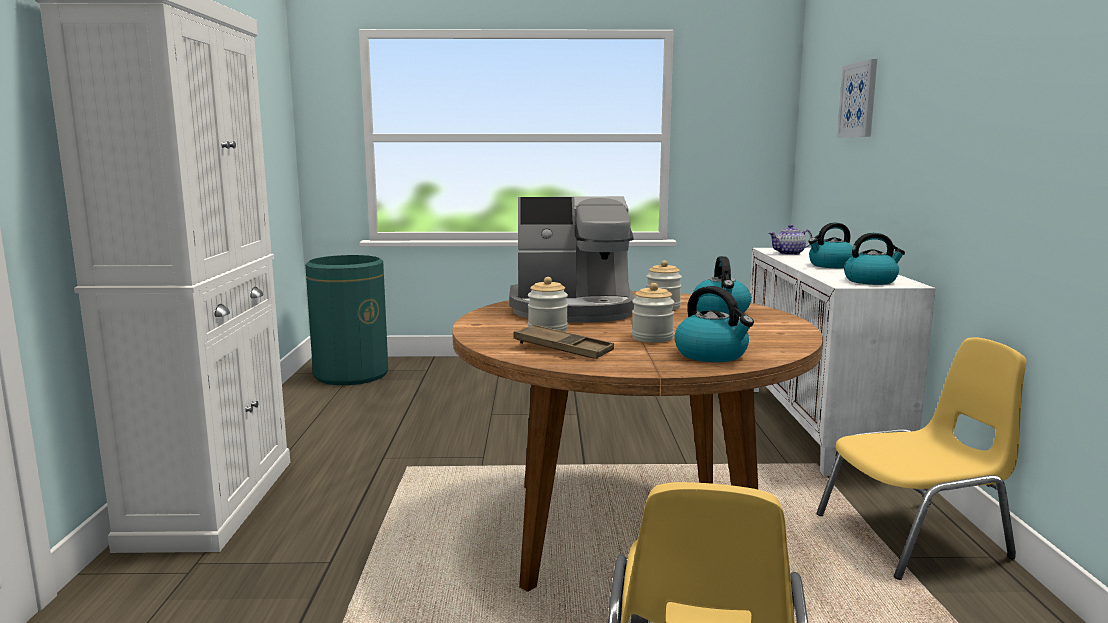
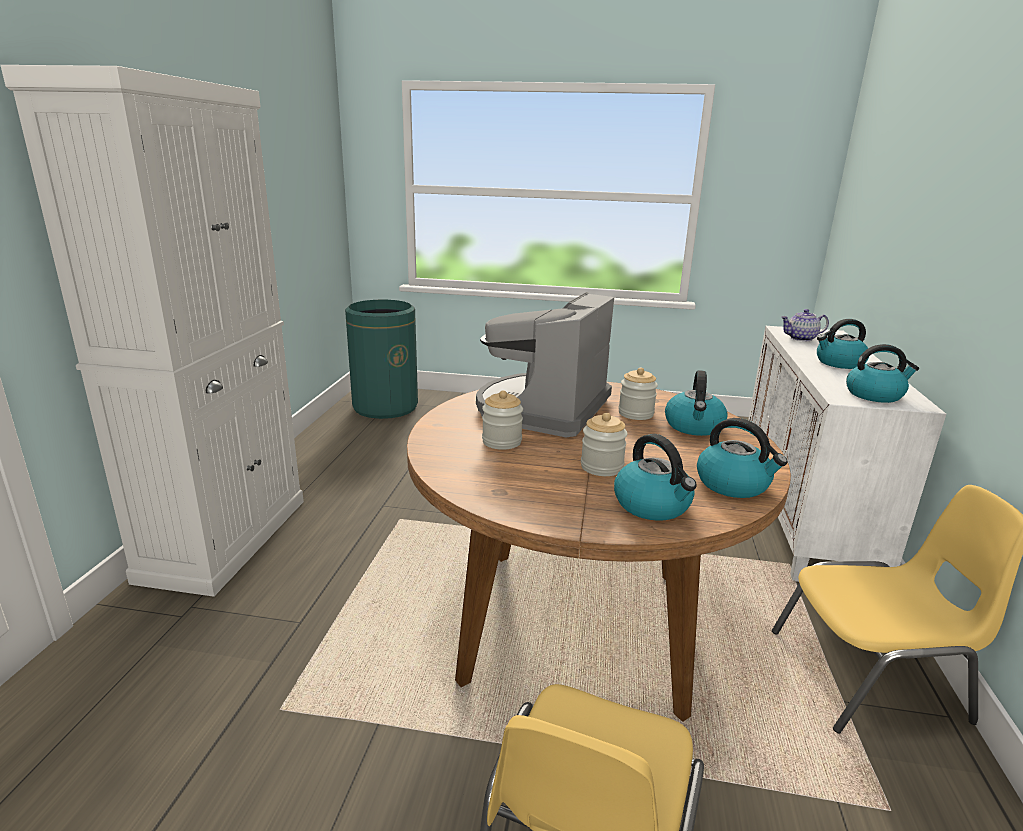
camera: 10 degrees right, 10 degrees up
(563, 349) = (501, 477): brown tray -> none
(573, 309) = (543, 409): coffee machine -> coffee machine turned 105 degrees clockwise
(775, 339) = (734, 484): none -> kettle
(858, 100) = (903, 178): picture -> none

